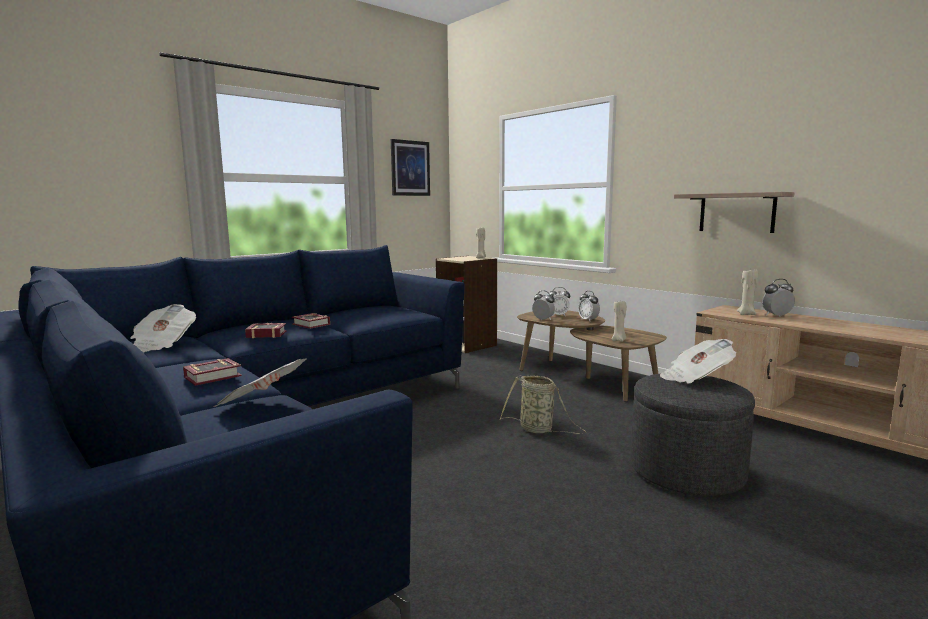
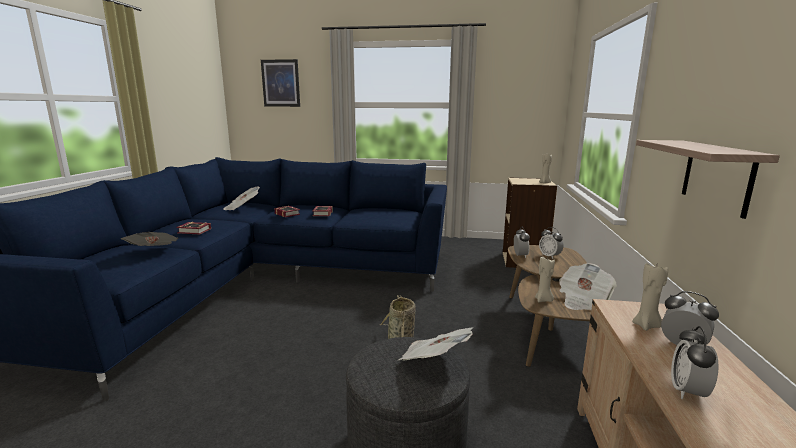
camera: 50 degrees right, 5 degrees up
(410, 168) = (519, 93): picture -> picture (281, 83)
(588, 320) = (560, 270): alarm clock -> alarm clock (688, 392)
(633, 334) = (583, 300): none -> newspaper

